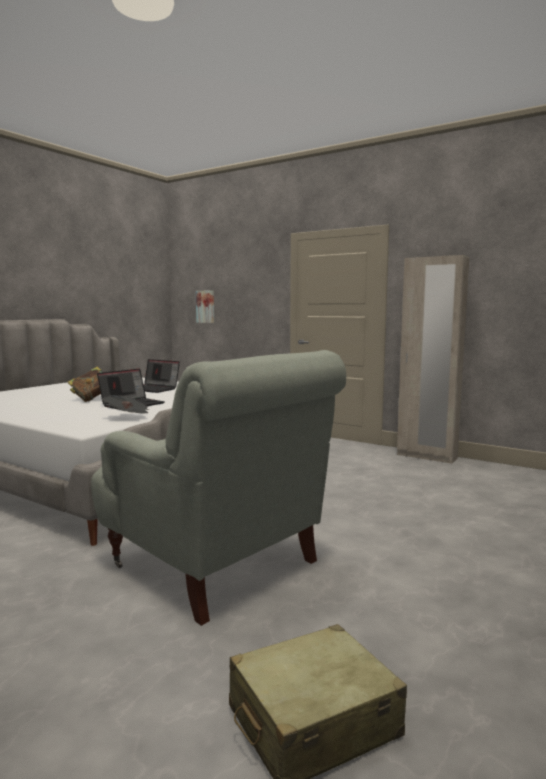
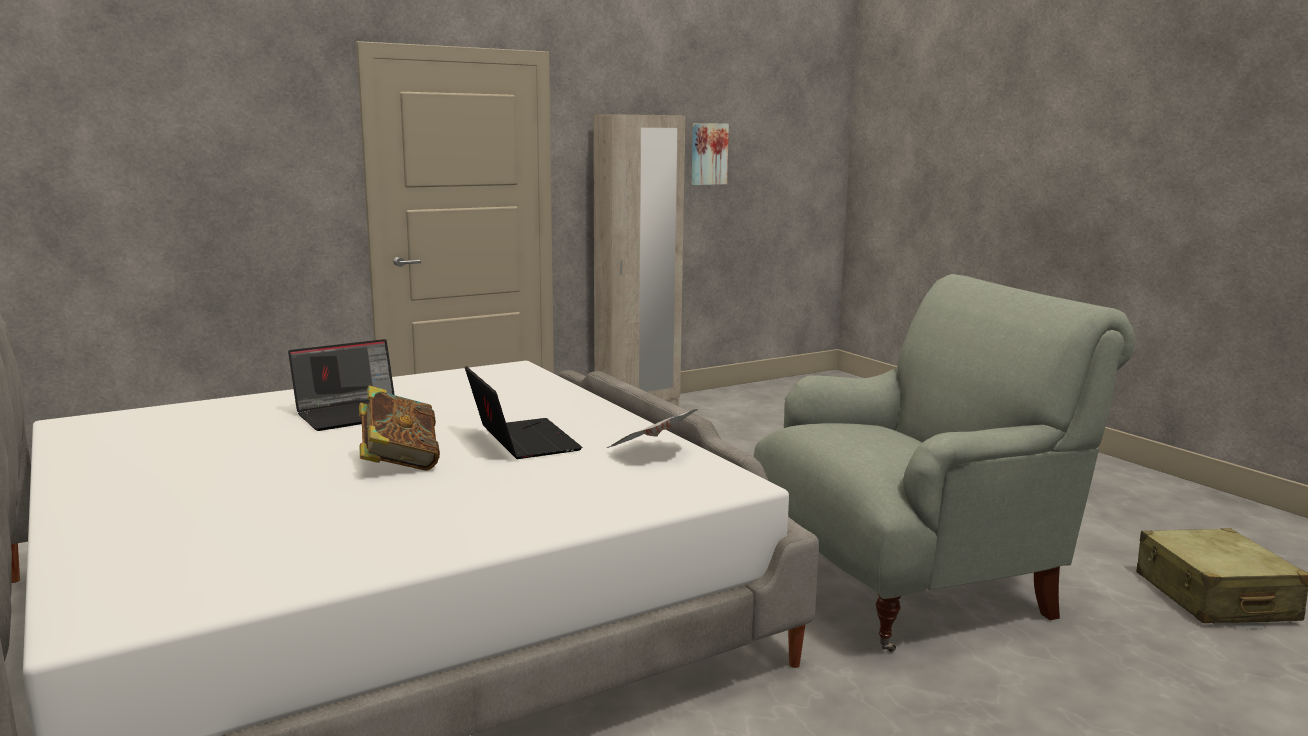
camera: 65 degrees left, 5 degrees up
(205, 306) = (109, 199): picture -> picture (708, 154)

